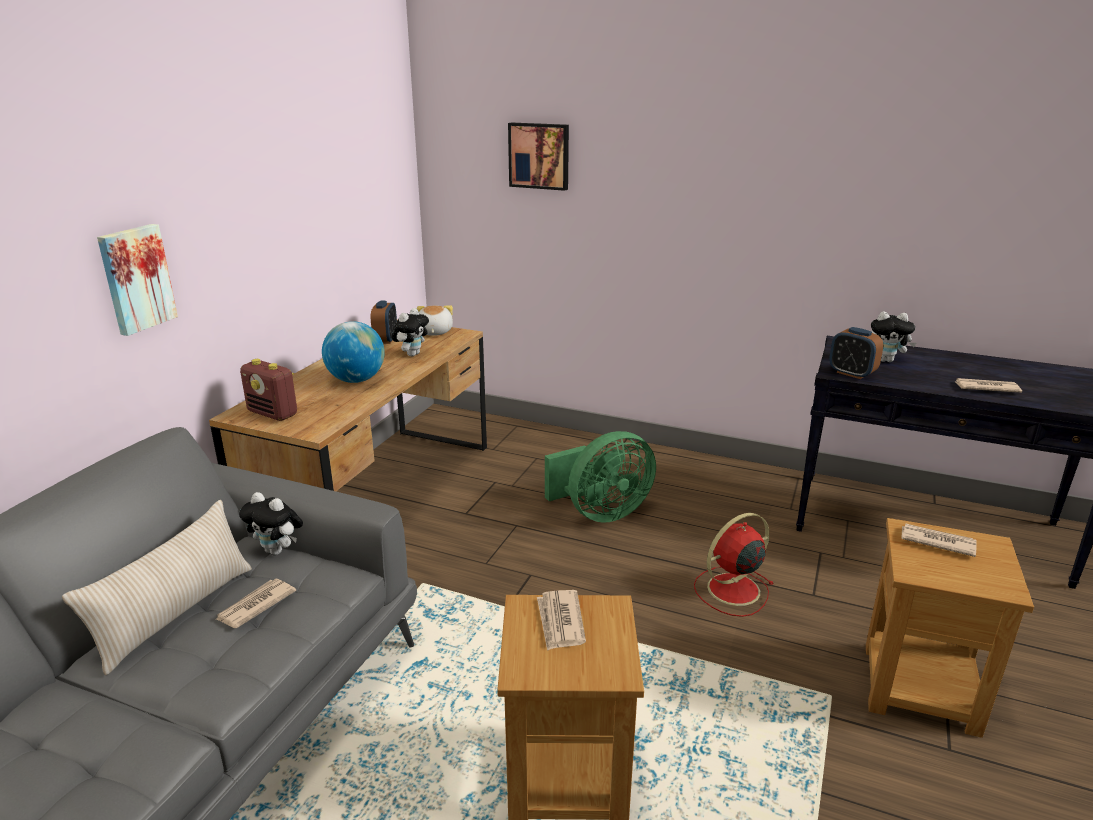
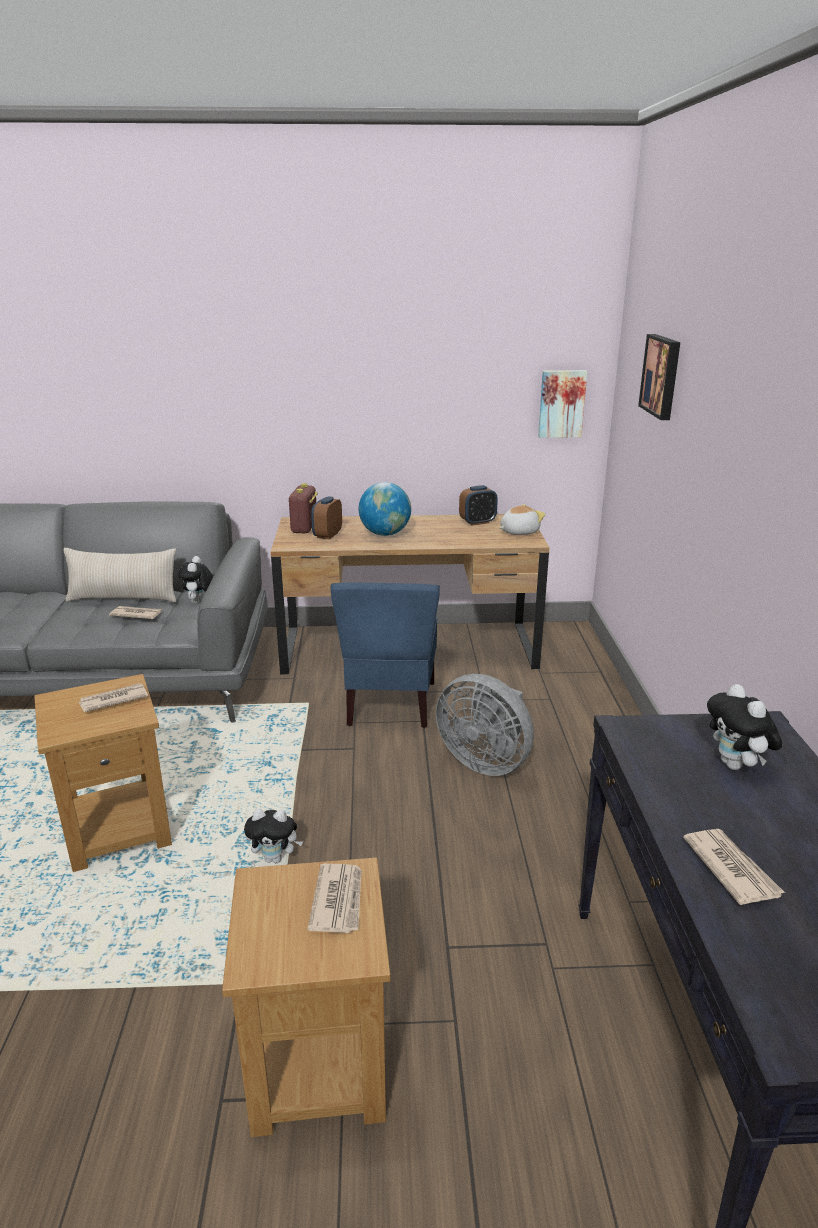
camera: 65 degrees right, 0 degrees up
(136, 278) = (243, 401): picture -> picture (561, 403)
(412, 354) = (459, 537): plush toy -> plush toy (275, 858)
(471, 535) = (389, 704): none -> blue chair
(601, 513) = (485, 761): green fan -> grey fan
(731, 590) = (412, 877): red fan -> none
(851, 373) = (641, 740): alarm clock -> alarm clock (327, 535)

